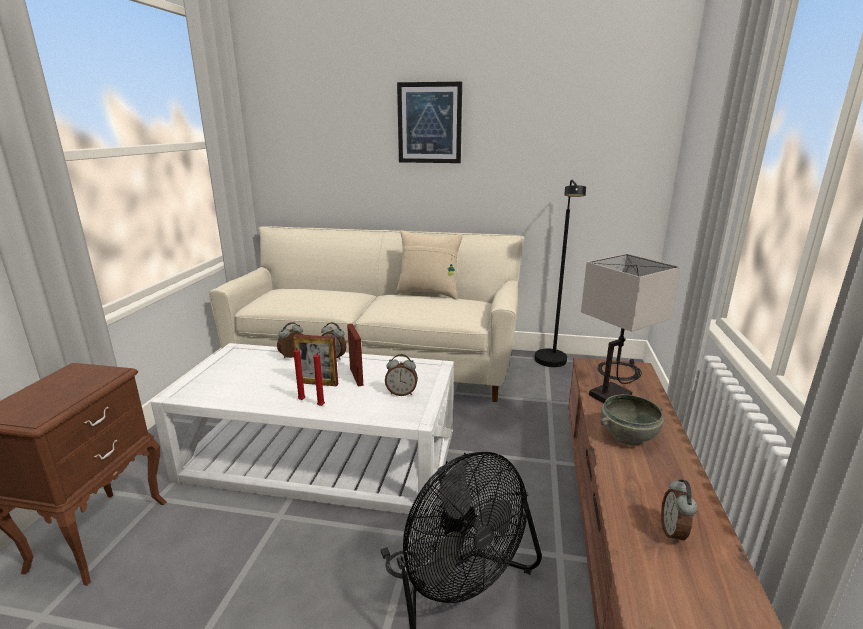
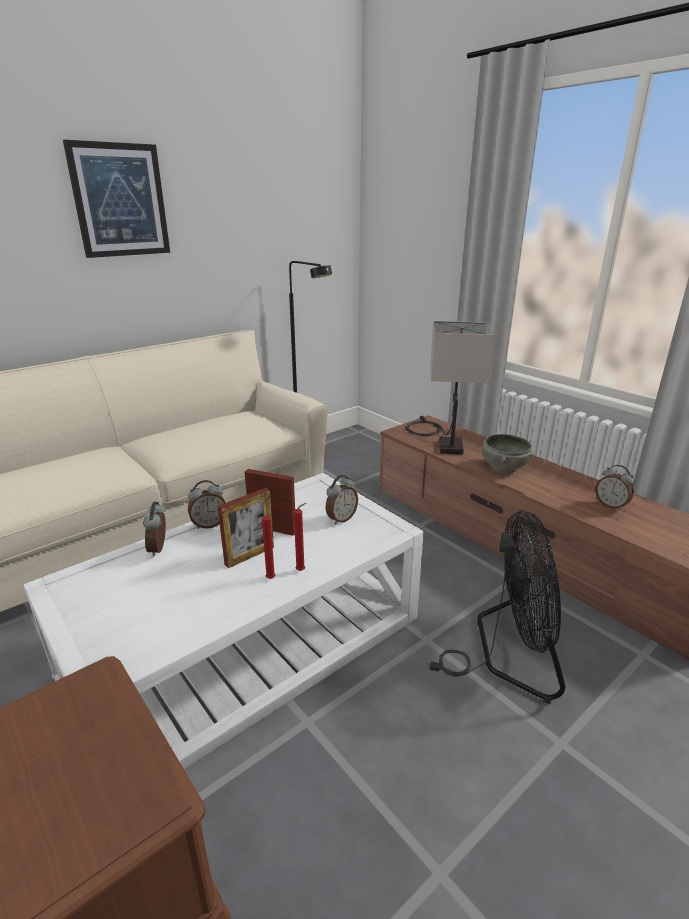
camera: 50 degrees left, 5 degrees up
(428, 294) = (191, 421): beige pillow -> none

